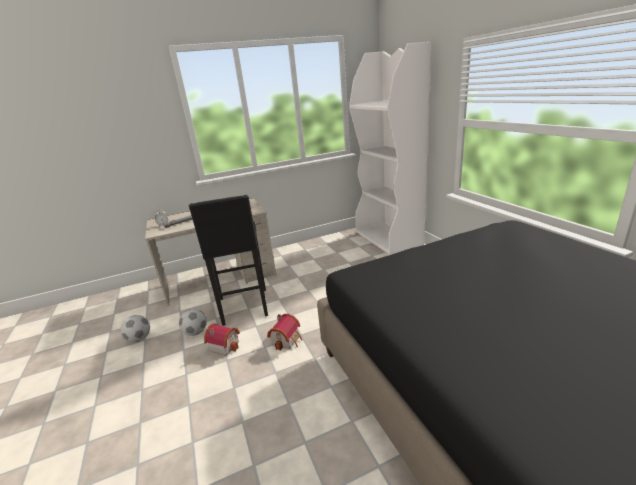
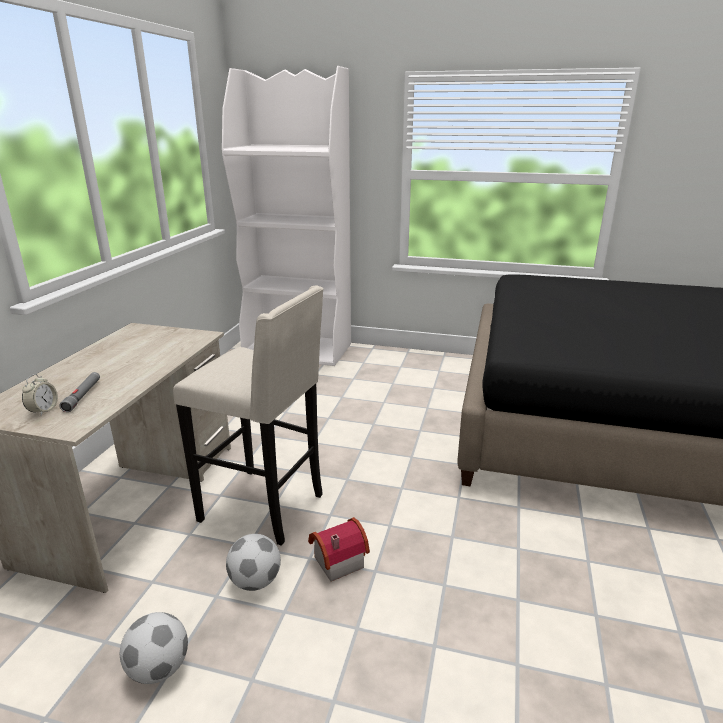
camera: 55 degrees left, 0 degrees up
(244, 307) = (265, 507): black stool -> beige stool
(287, 340) = (398, 501): toy house -> none

